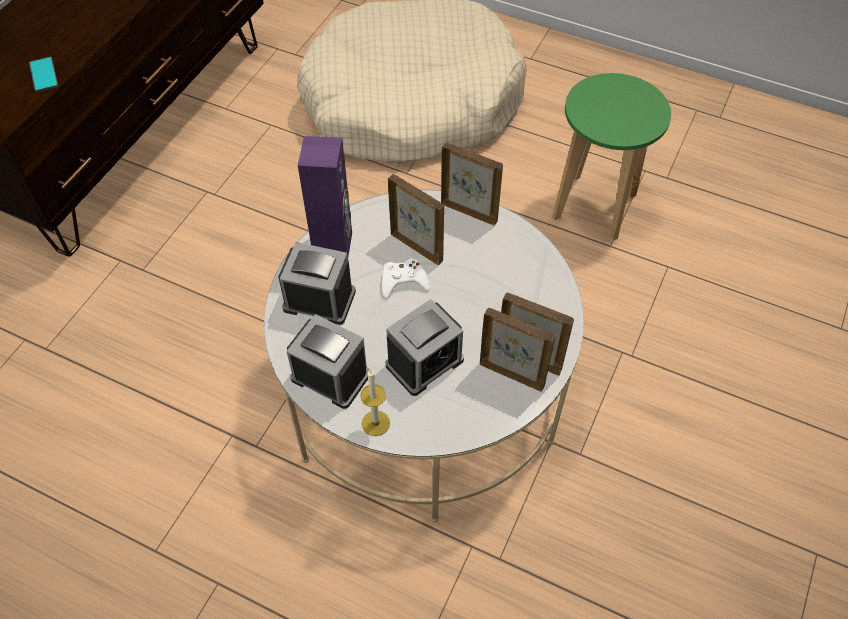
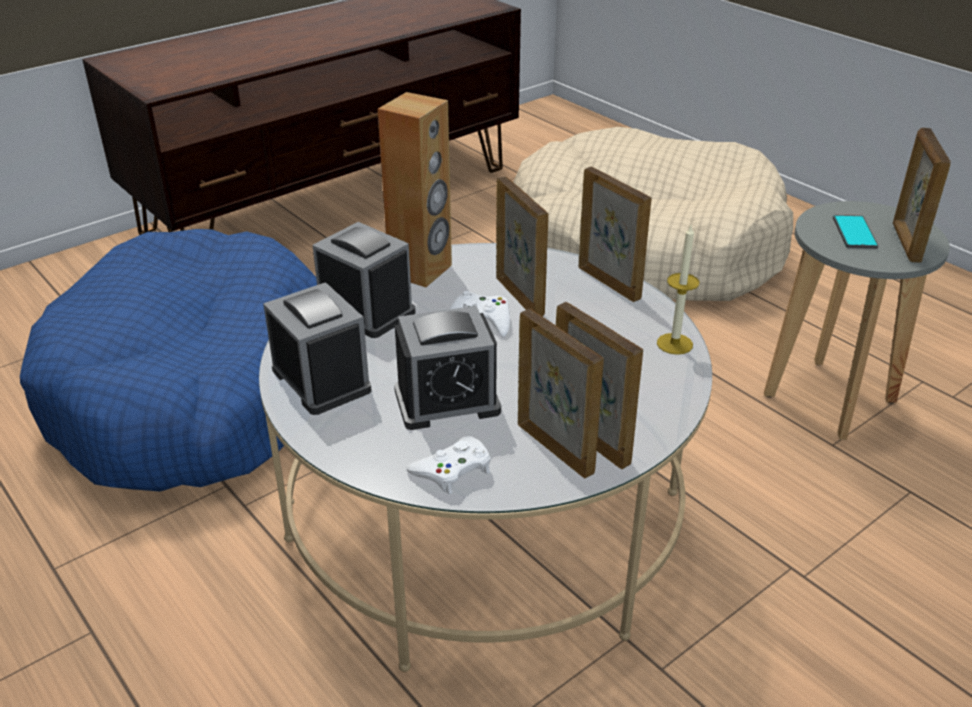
camera: 25 degrees right, 20 degrees down
(44, 75) = (228, 67): phone -> phone (854, 232)
(151, 364) = (194, 391): none -> blue dog bed
(333, 246) = (421, 270): purple speaker -> brown speaker
(375, 423) = (338, 440): candle -> candle (674, 344)
(461, 417) = (452, 470): none -> white game controller
(594, 207) = (830, 399): green stool -> grey stool
(642, 110) = (905, 243): none -> picture frame

